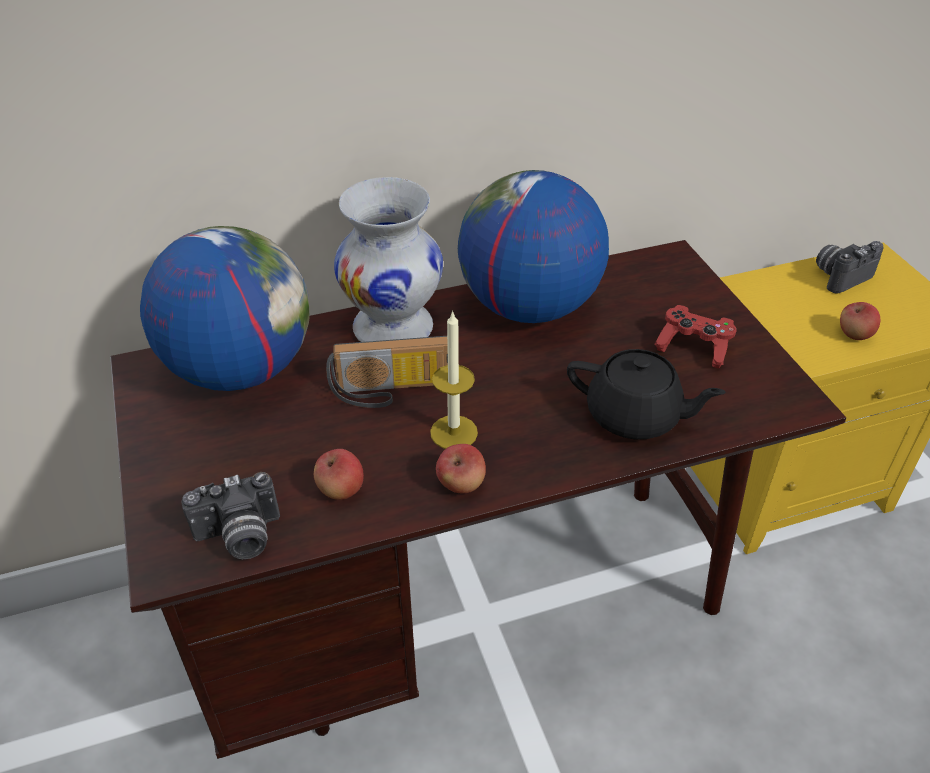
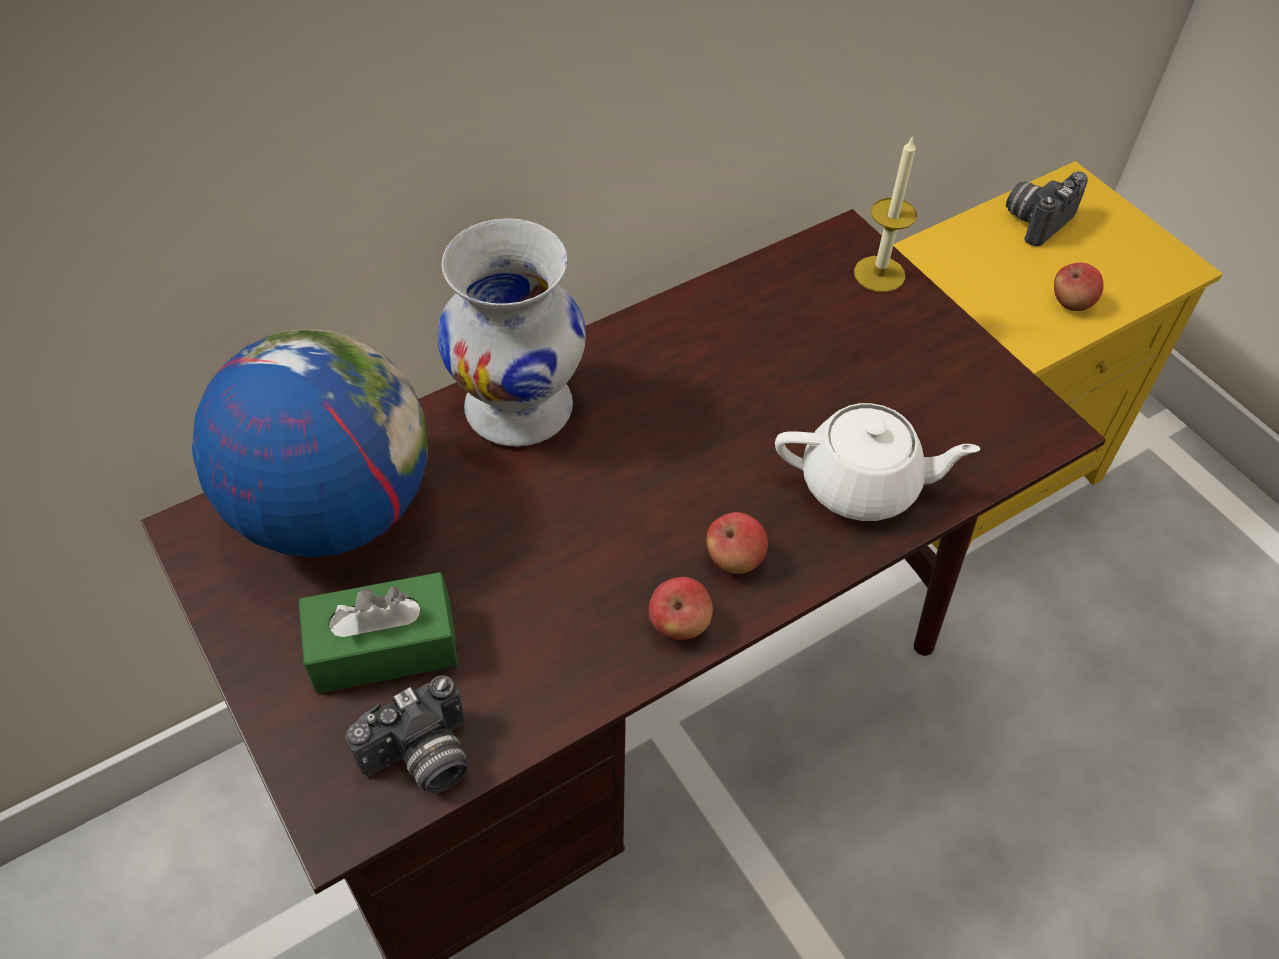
camera: 15 degrees left, 10 degrees up
(240, 461) = (384, 648): none -> green tissue box
(341, 490) = (530, 663): apple -> apple (734, 559)
(392, 391) = (549, 505): radio -> none
(454, 432) = (647, 551): candle -> candle (879, 274)
(528, 307) = (685, 345): globe -> none
(635, 416) = (862, 485): black teapot -> white teapot
(693, 346) = (905, 370): red game controller -> none

